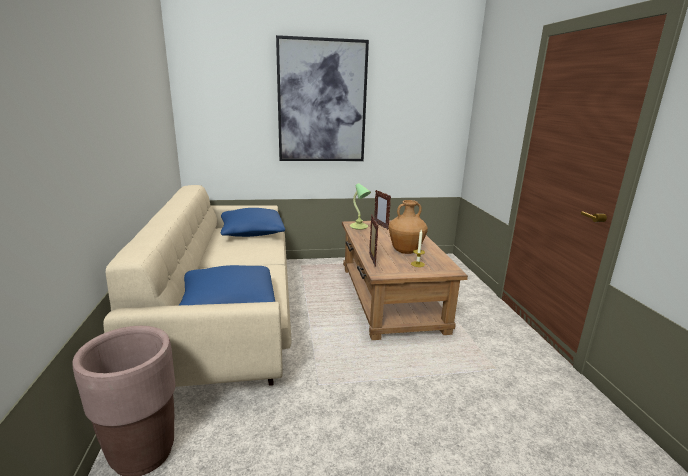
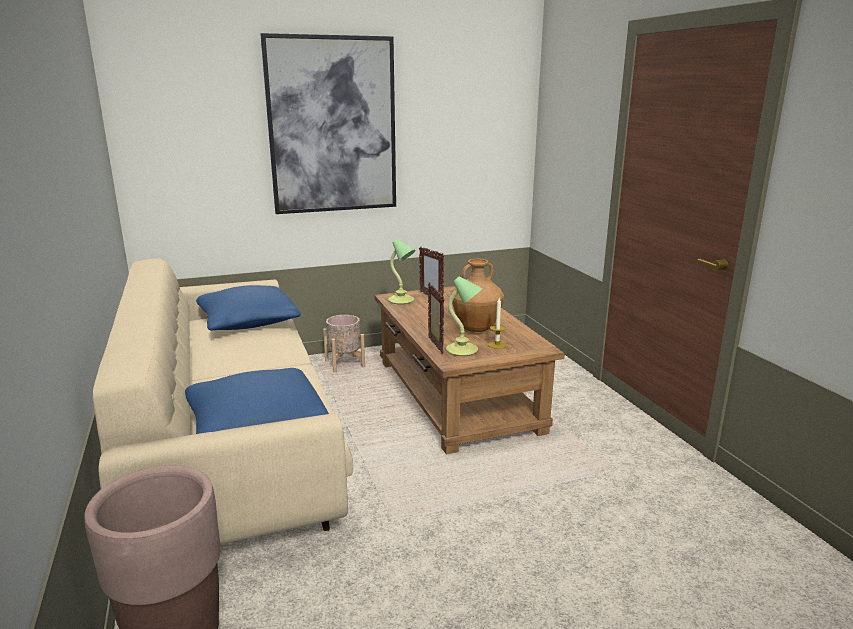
camera: 10 degrees left, 0 degrees up
(318, 267) = (344, 364): none -> beige planter
(391, 266) = (463, 350): none -> table lamp

